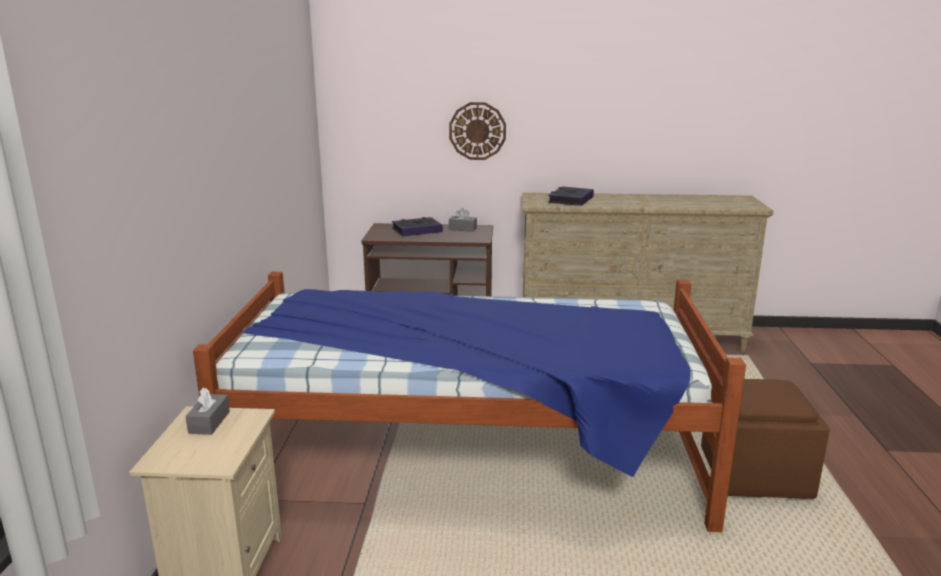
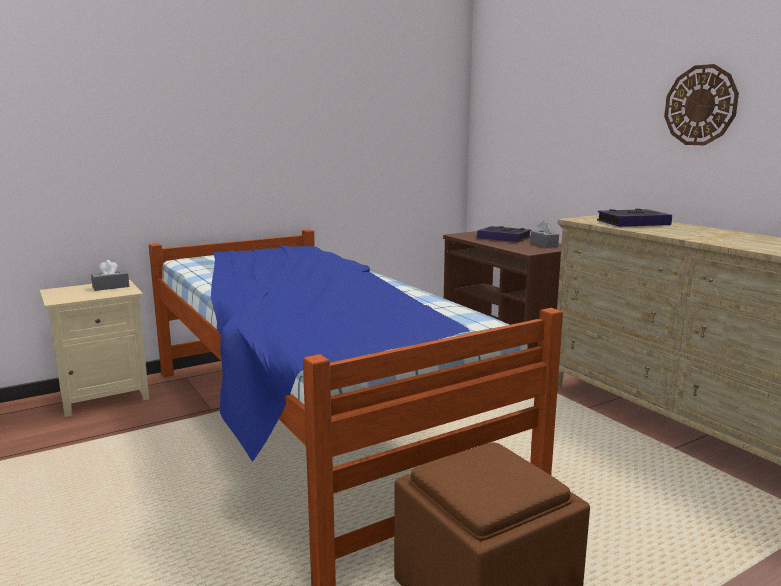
camera: 55 degrees right, 5 degrees down
(477, 131) = (580, 139): wall clock -> wall clock (700, 105)

